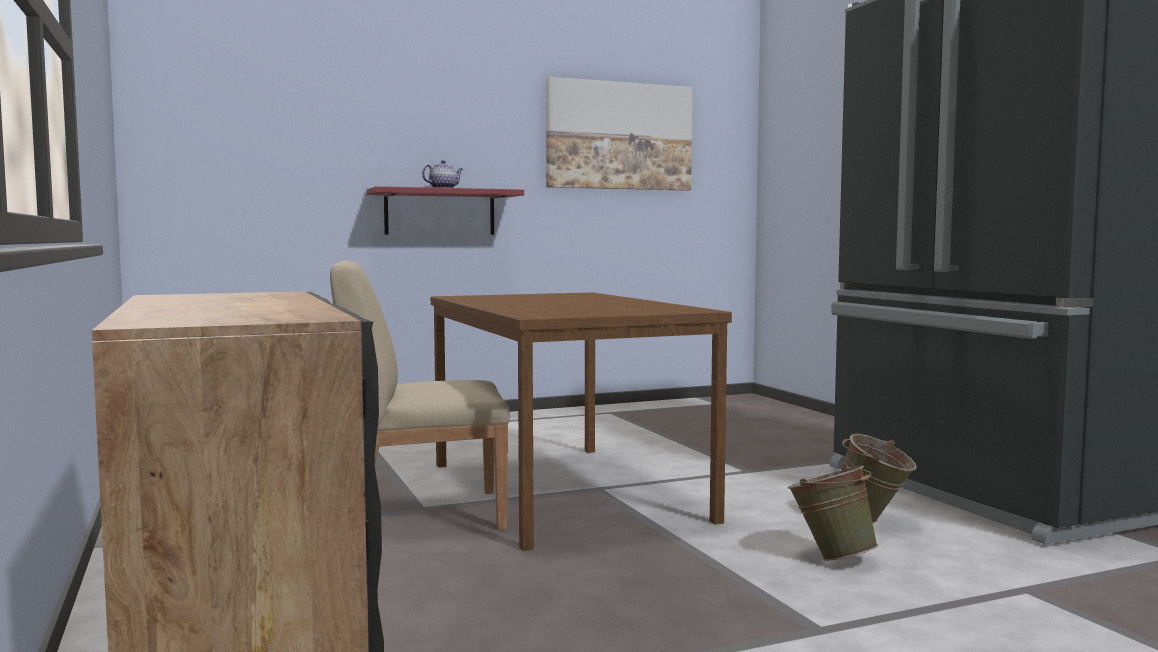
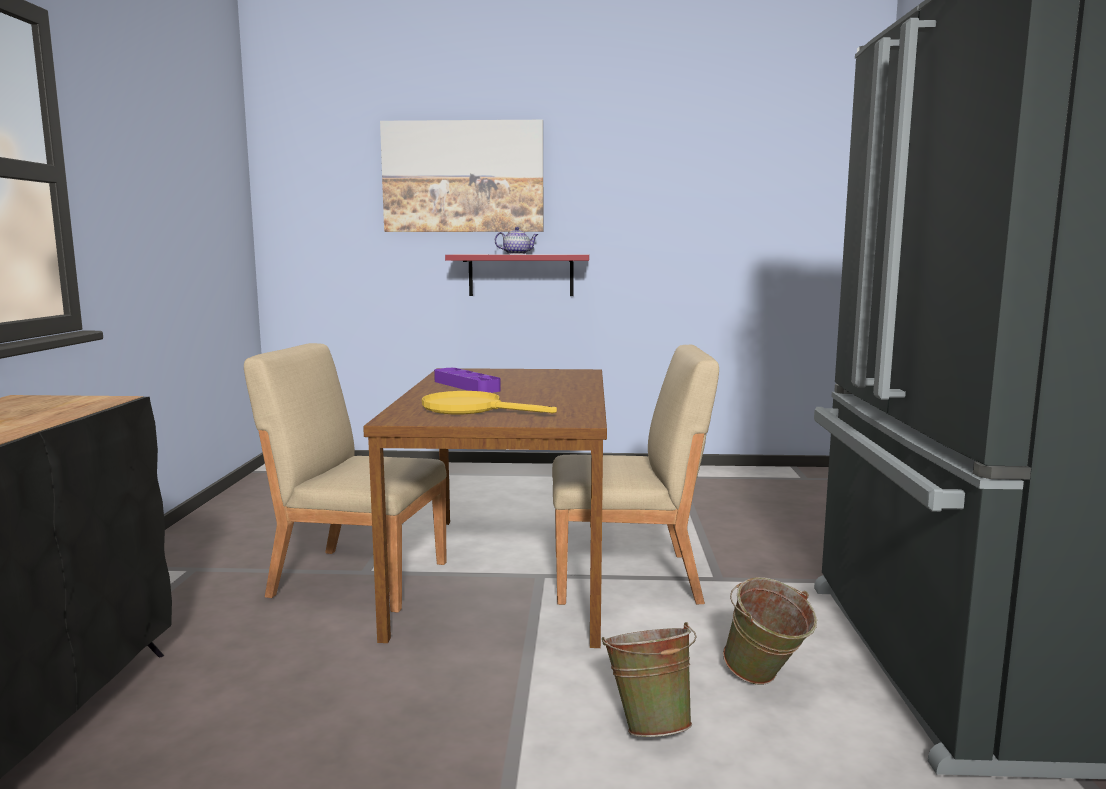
camera: 25 degrees right, 5 degrees up
(512, 301) = (466, 386): none -> purple tray
(578, 309) = (472, 409): none -> yellow frying pan
(619, 136) = (710, 194): picture -> picture (463, 177)
(676, 480) = (627, 578): none -> beige chair

